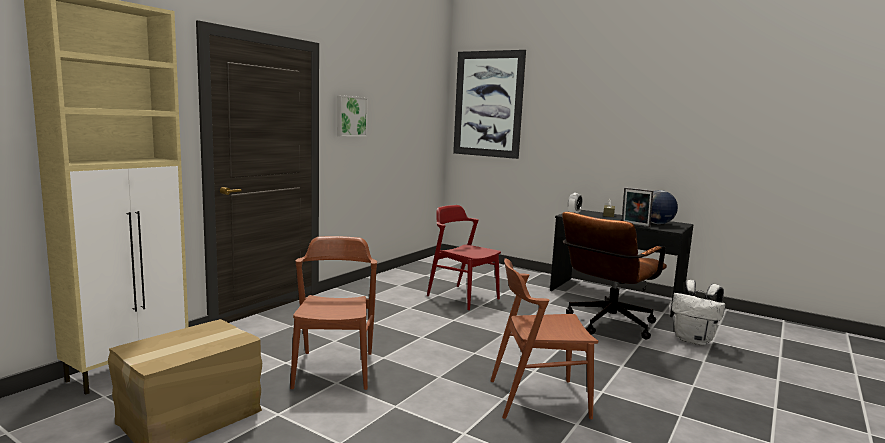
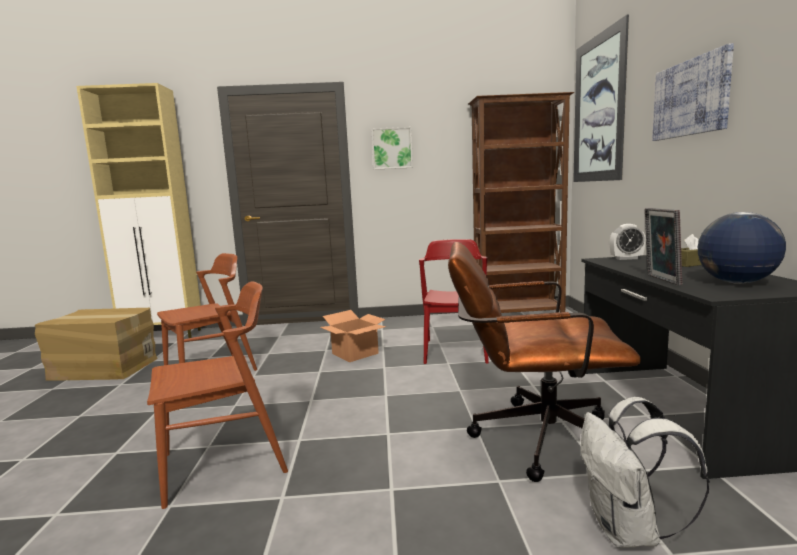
camera: 55 degrees right, 0 degrees up
(406, 318) = (355, 353): none -> cardboard box
(430, 263) = (519, 314): none -> brown bookcase
(538, 398) = (224, 463): brown chair -> brown chair turned 105 degrees clockwise
(587, 119) = (690, 98): none -> picture

